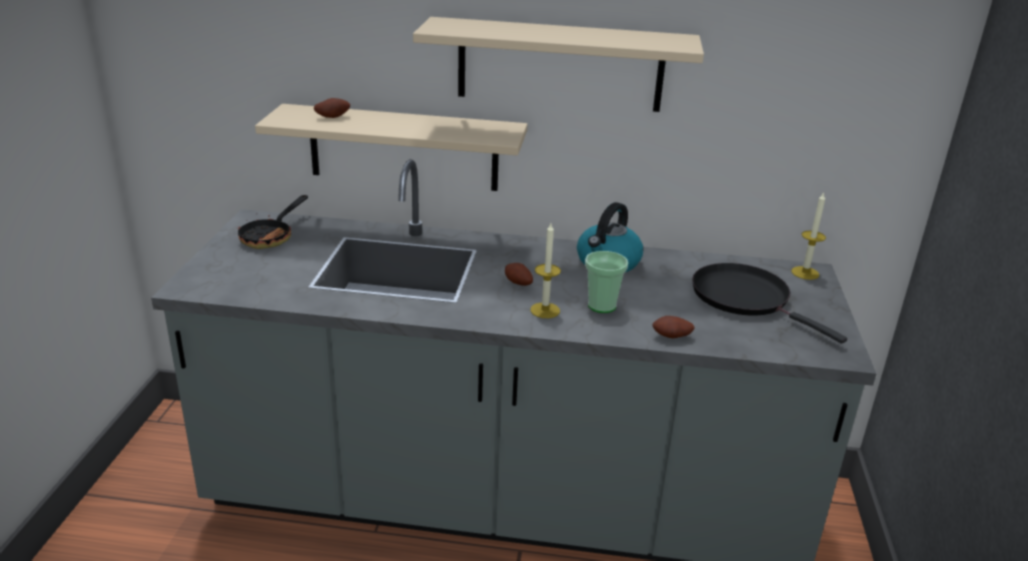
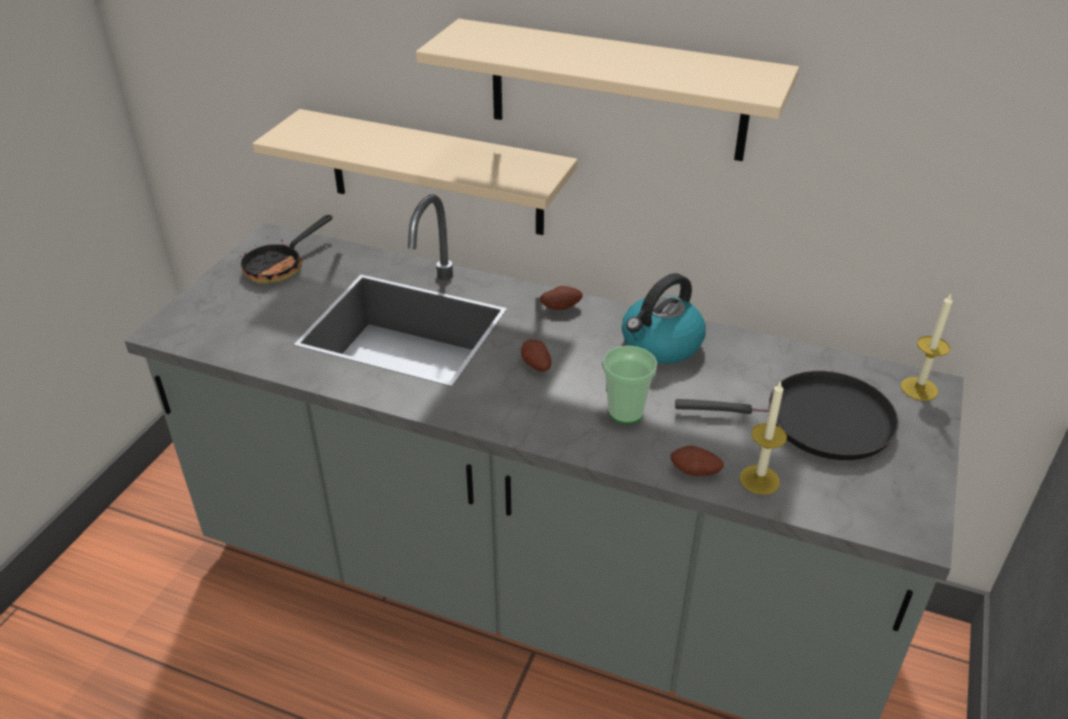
camera: 15 degrees right, 10 degrees up
(332, 117) = (345, 134): potato -> potato (561, 306)
(545, 310) = (552, 410): candle -> candle (759, 480)
(745, 298) = (819, 422): black frying pan -> black frying pan turned 120 degrees clockwise

